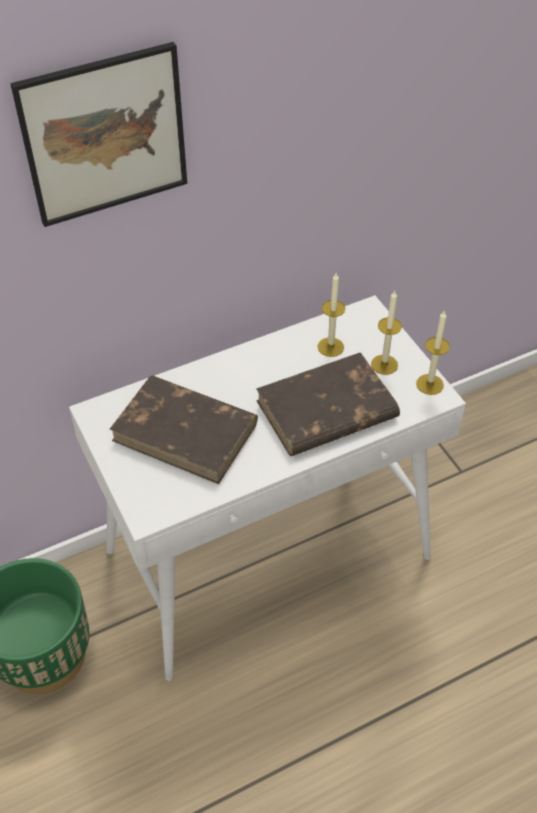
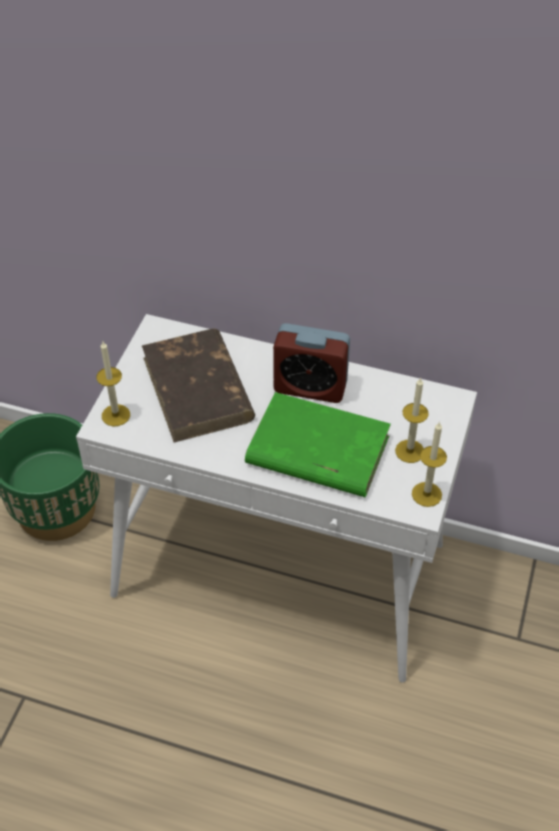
camera: 45 degrees right, 0 degrees up
(105, 135) = (214, 90): picture -> none
(265, 370) = (310, 387): none -> alarm clock
(325, 410) = (316, 450): brown book -> green book
(330, 347) = (384, 406): candle -> candle (116, 415)

